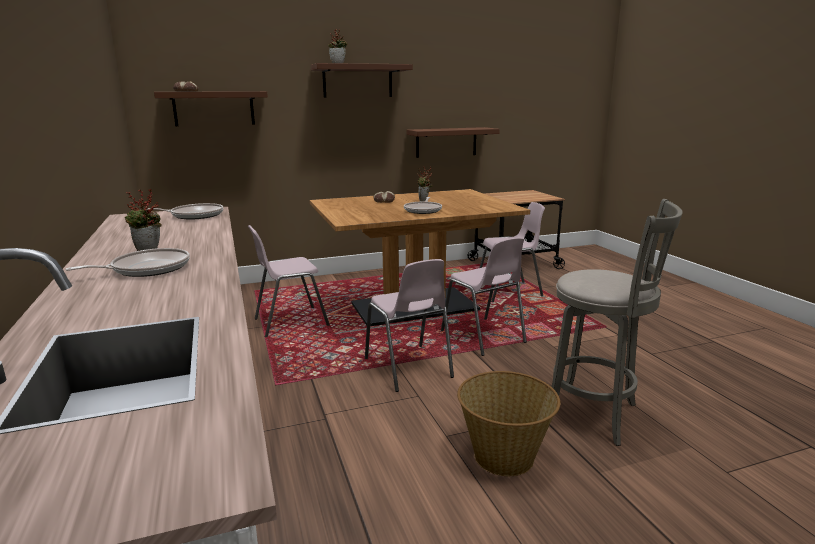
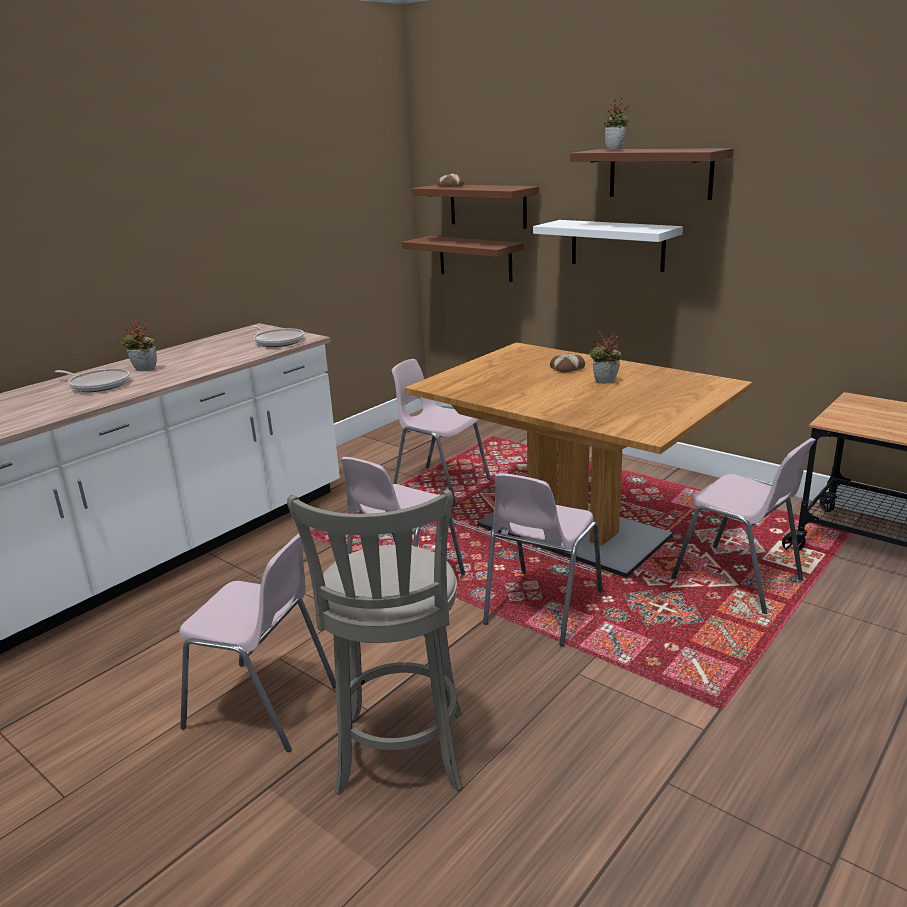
camera: 60 degrees right, 5 degrees up
(331, 130) = (617, 245): none -> white shelf
(423, 210) = (544, 397): frying pan -> none
(446, 142) = (806, 286): brown shelf -> brown shelf (475, 258)
(504, 456) = (263, 707): basket -> pink chair

